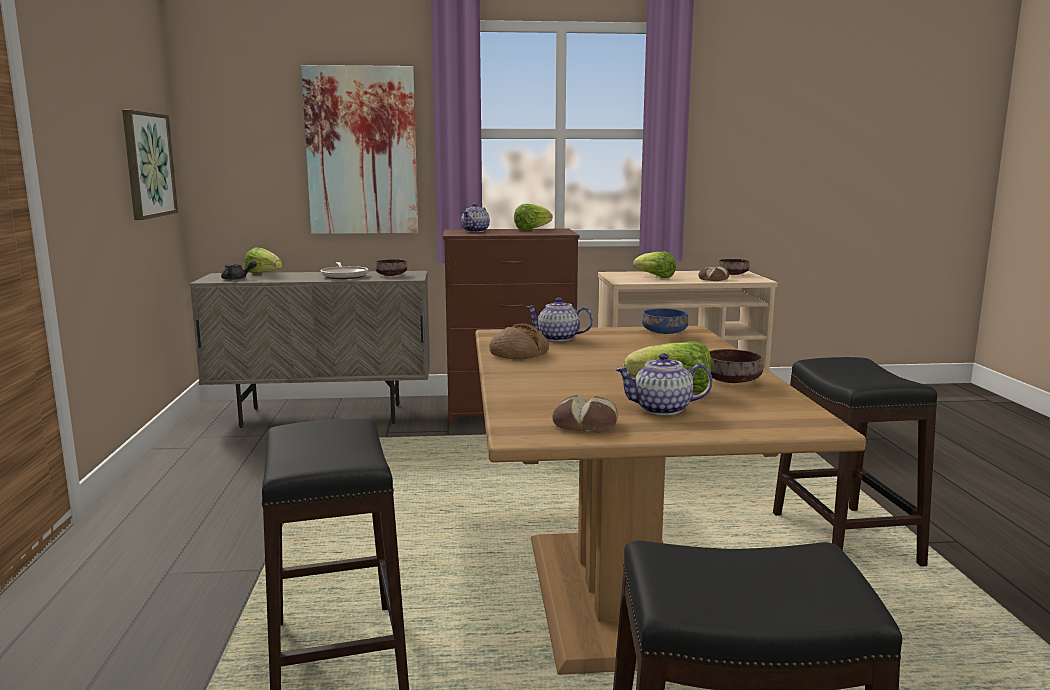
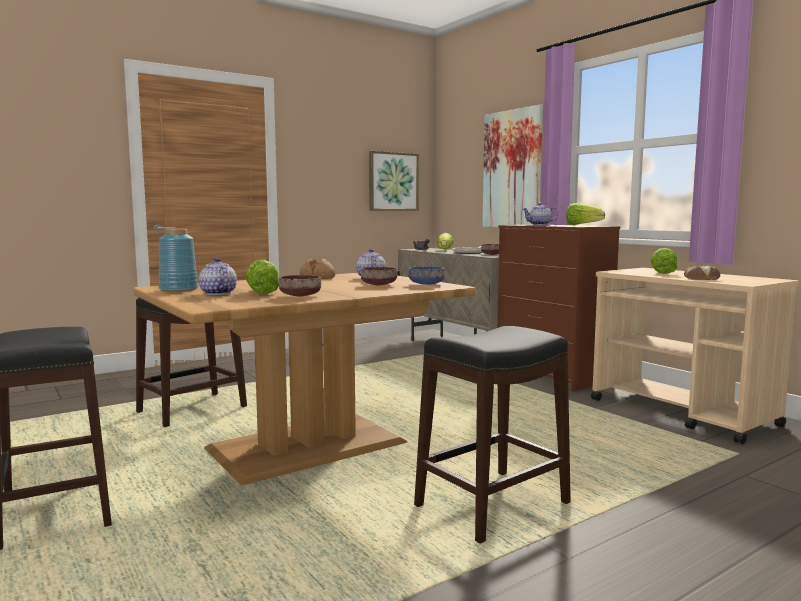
camera: 60 degrees right, 5 degrees down
(586, 423) = (179, 289): bread -> blue vase
(732, 274) = (750, 279): brown bowl -> brown bowl (378, 285)

